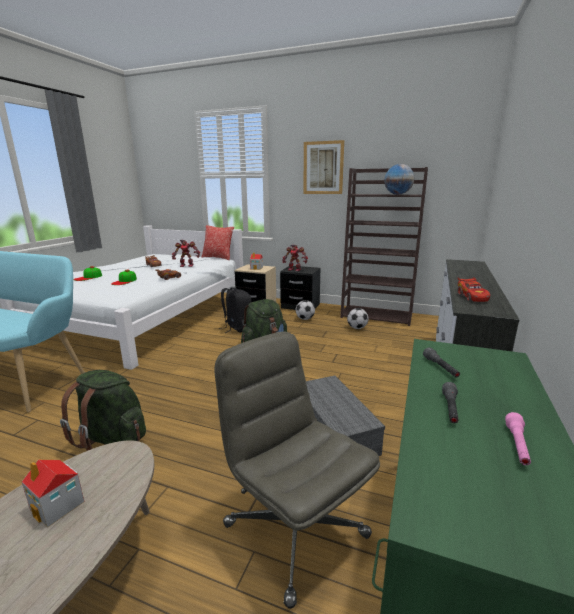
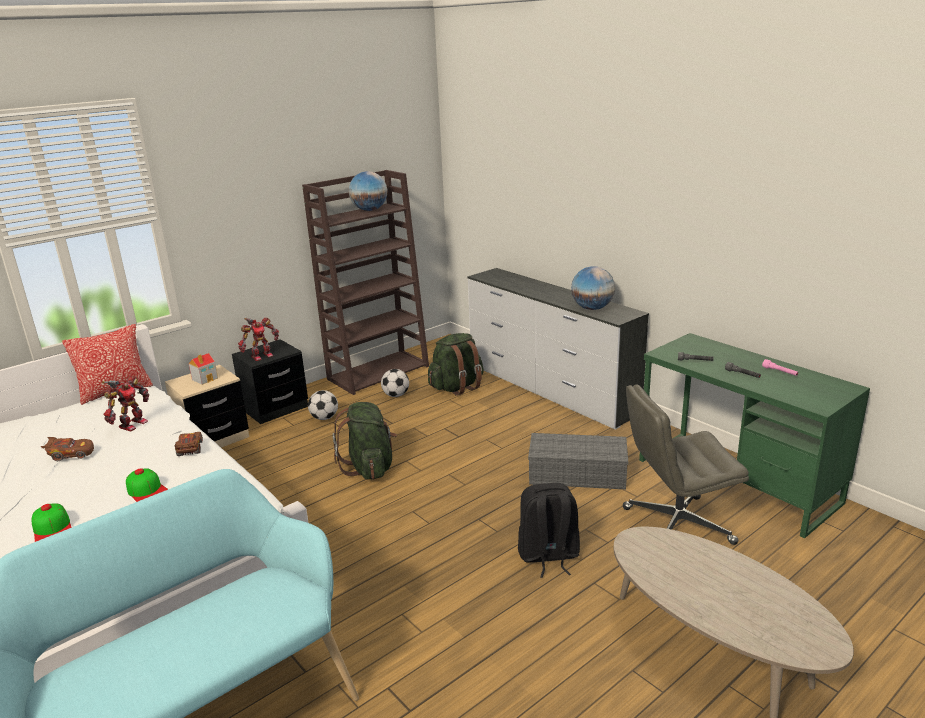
camera: 60 degrees left, 5 degrees up
(58, 506) = (685, 573): toy house -> none
(112, 438) = (487, 616): green backpack -> green backpack (457, 387)
(237, 328) = (284, 475): black backpack -> black backpack (548, 556)
(323, 168) = (254, 189): picture -> none
(471, 297) = (592, 308): red toy car -> globe

